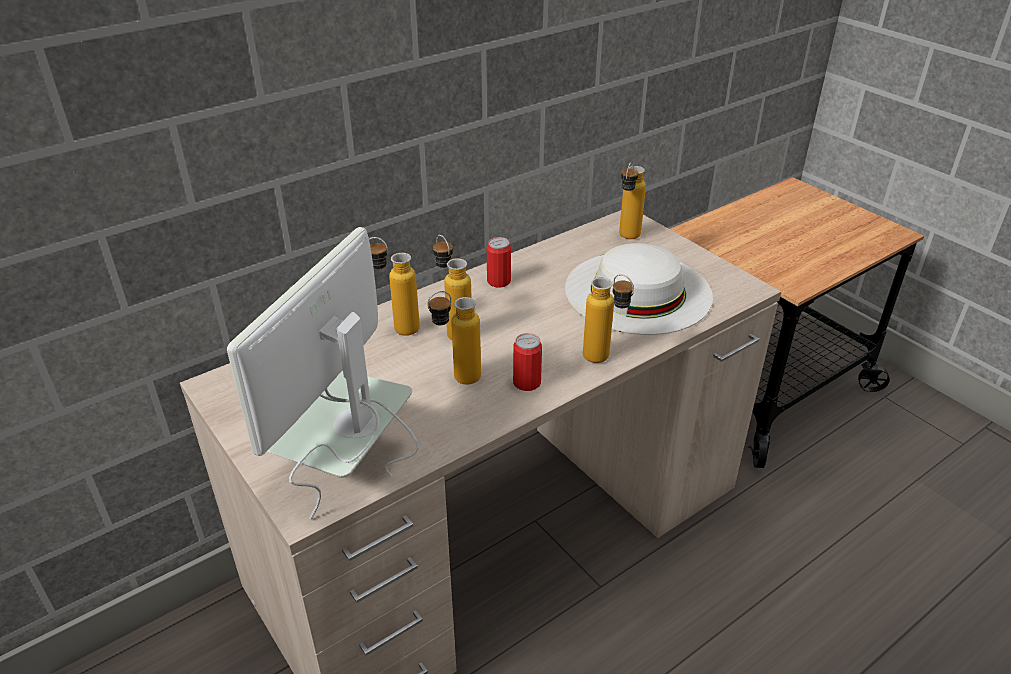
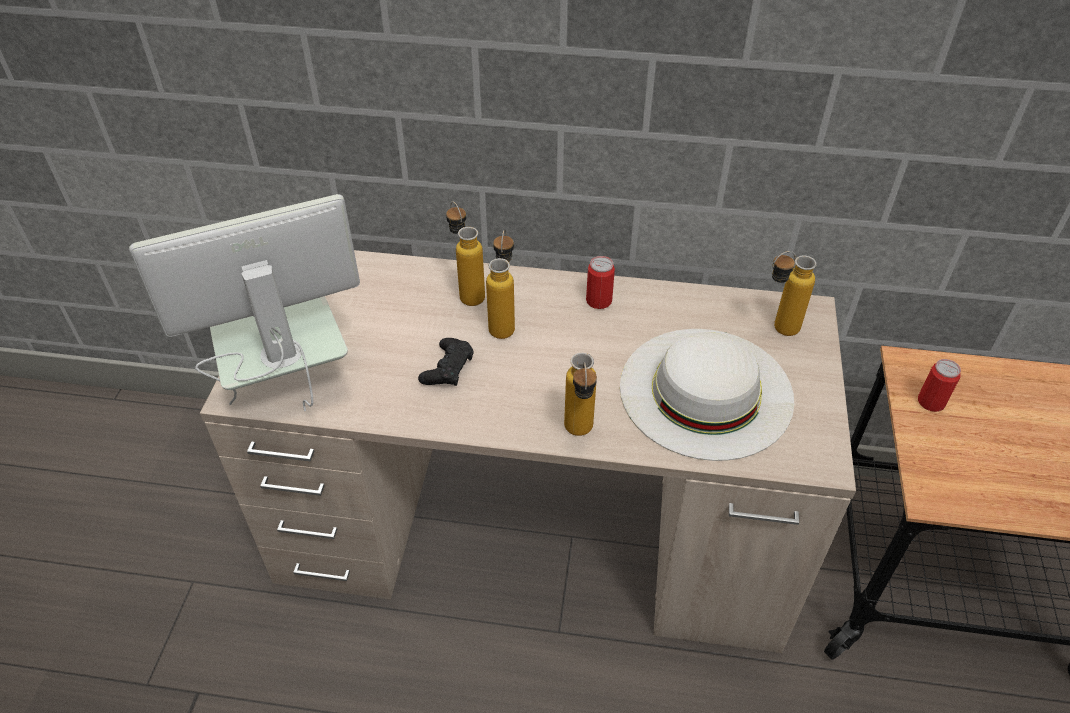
camera: 45 degrees right, 10 degrees up
(456, 380) = (448, 368): bottle -> black game controller
(526, 383) = (492, 409): can -> can (931, 402)

